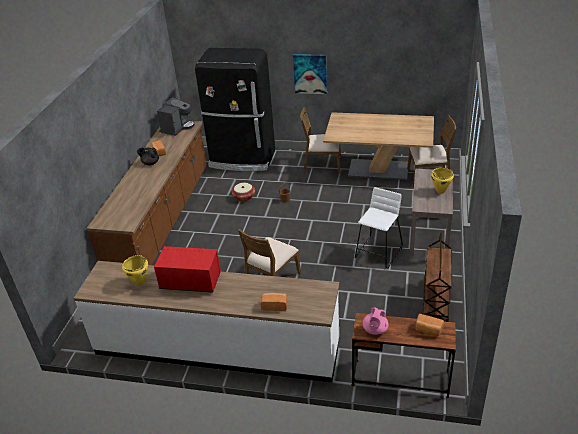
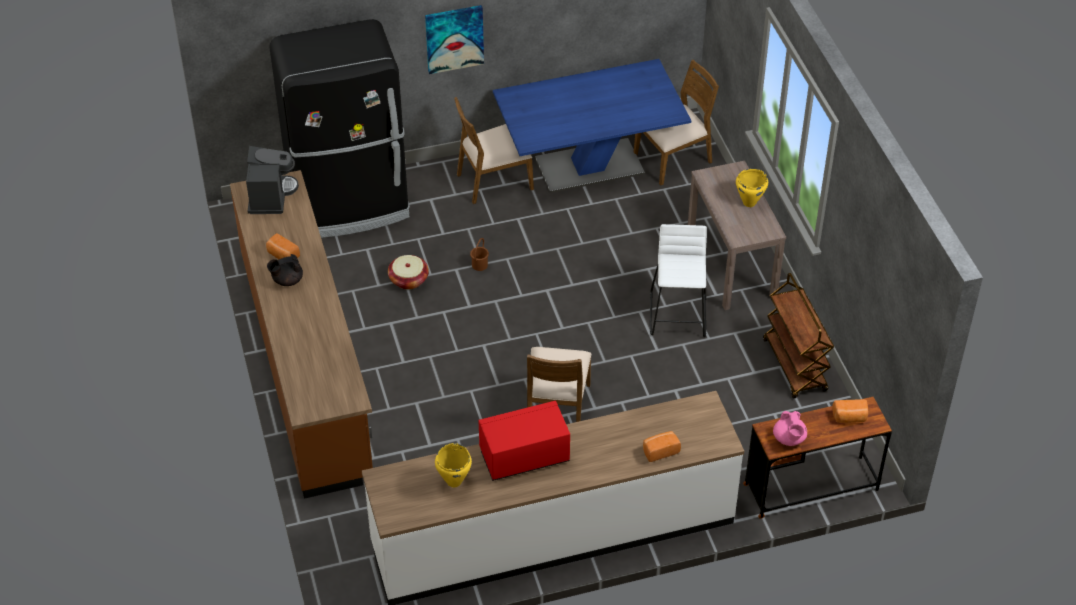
camera: 30 degrees left, 10 degrees up
(378, 169) = (589, 166): brown dining table -> blue dining table

